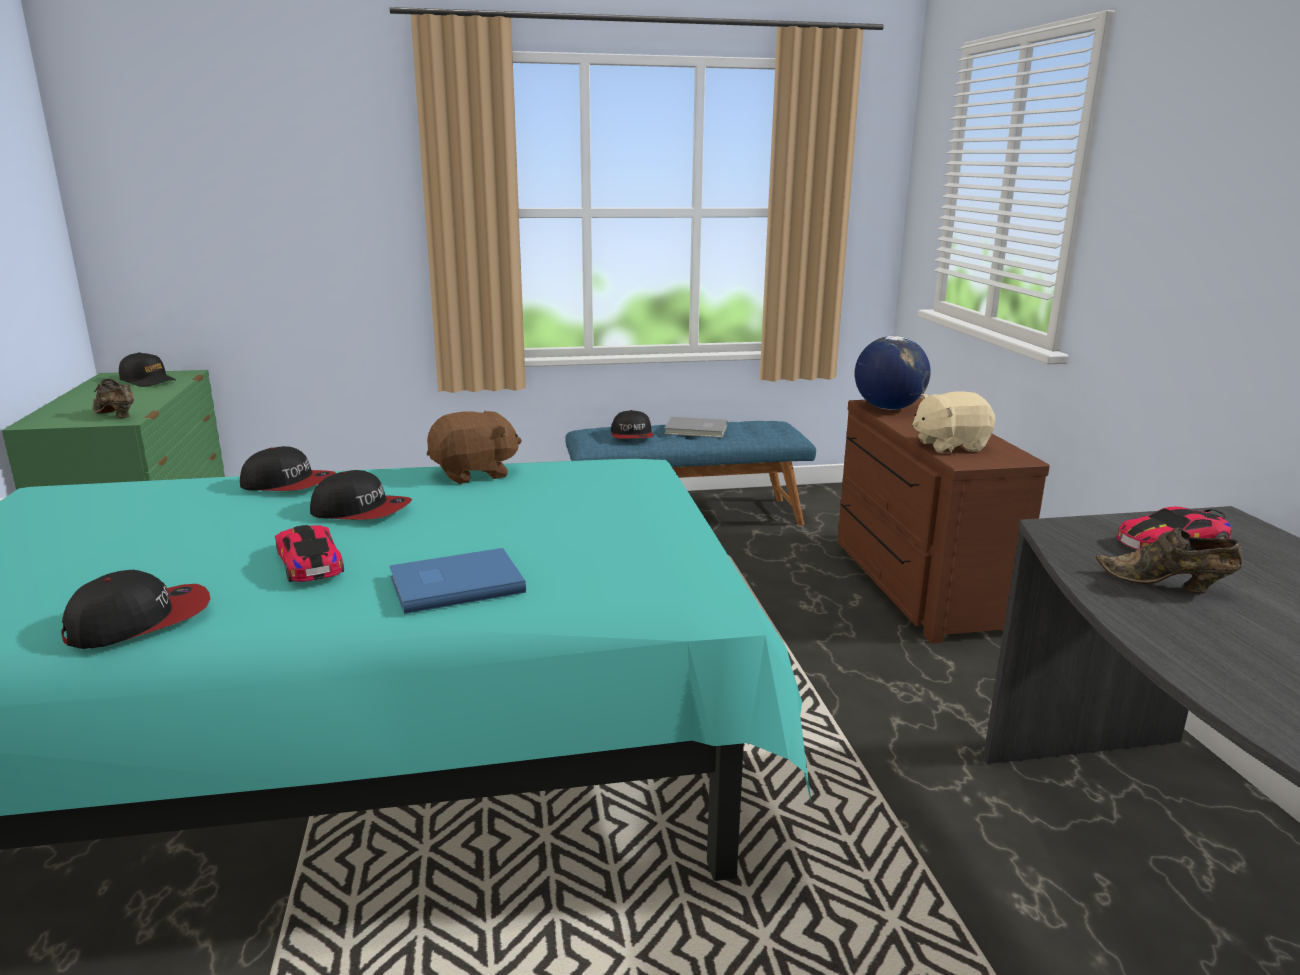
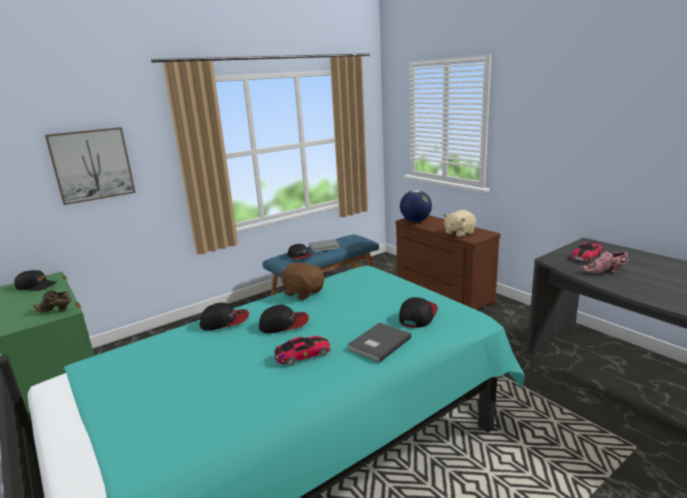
camera: 25 degrees left, 0 degrees up
(140, 620) = (271, 405): cap -> cap (417, 315)
(276, 194) = (92, 165): none -> picture
(310, 563) = (303, 354): toy car -> toy car turned 120 degrees clockwise
(454, 583) = (378, 343): blue book -> grey book
(474, 474) = (303, 293): brown plush toy -> brown plush toy turned 90 degrees counterclockwise
(1167, 585) = (604, 271): brown shoe -> pink shoe

